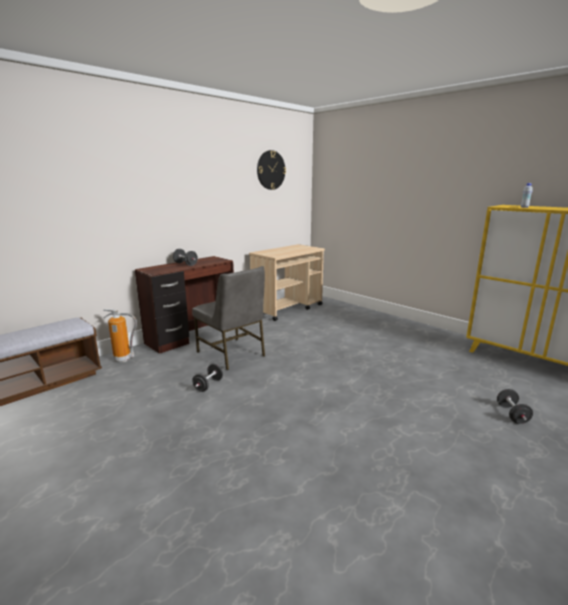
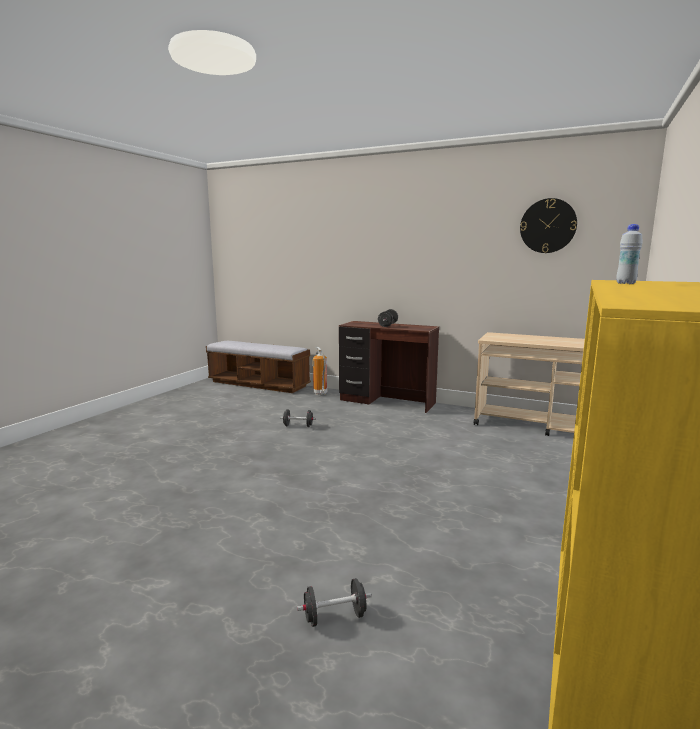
camera: 70 degrees right, 5 degrees down
(232, 354) = (364, 422): grey chair -> none

